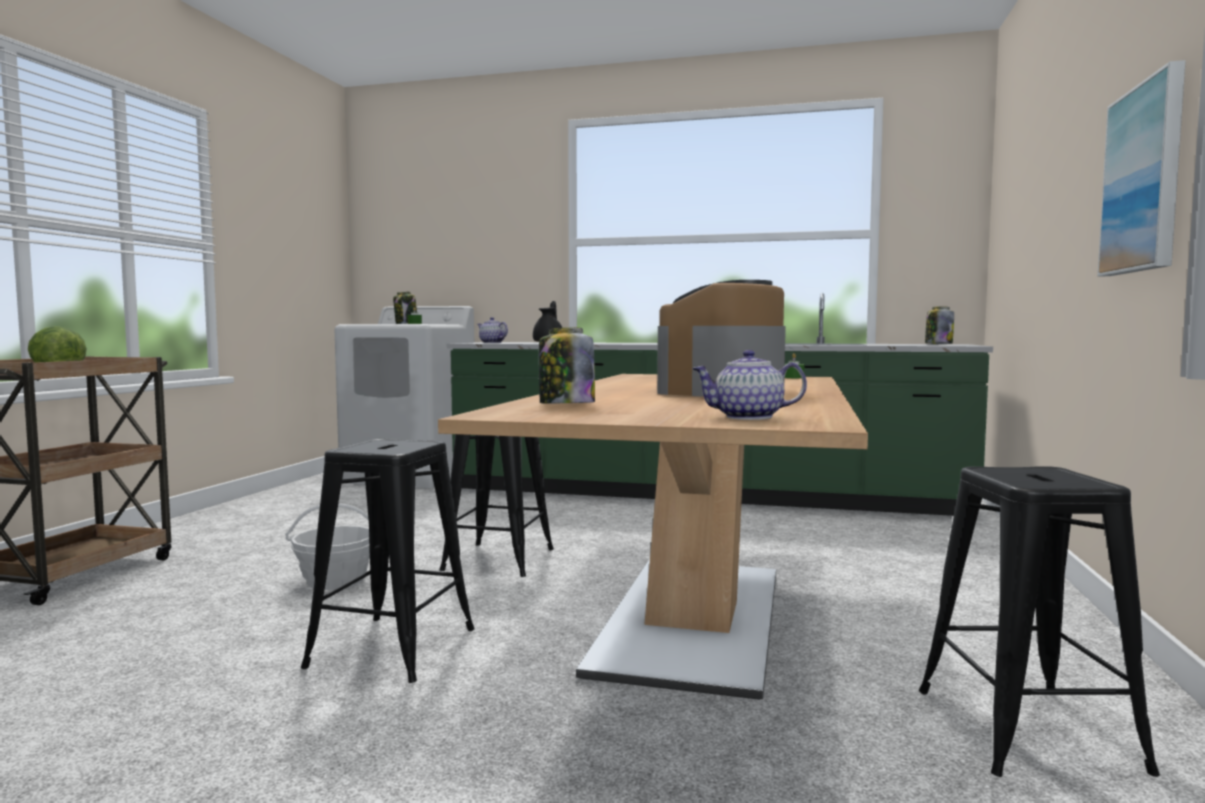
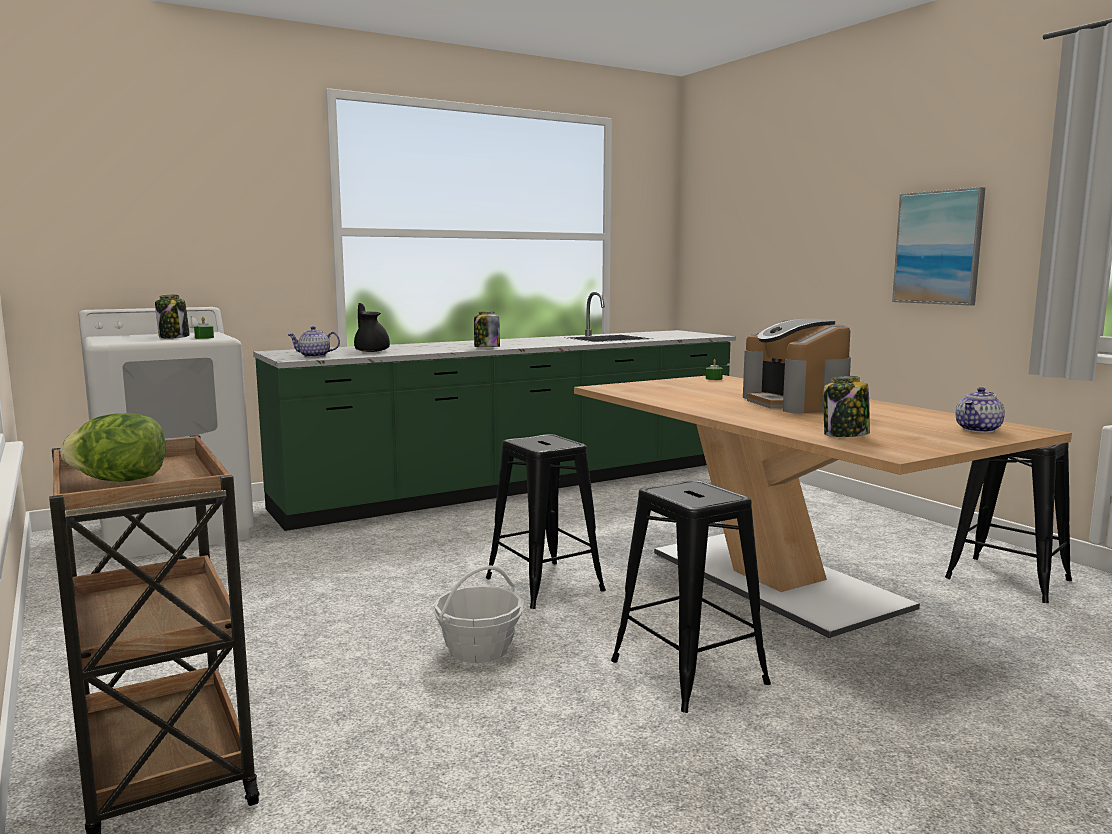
camera: 45 degrees left, 5 degrees up
(938, 344) = (675, 333): jar -> jar (486, 347)

